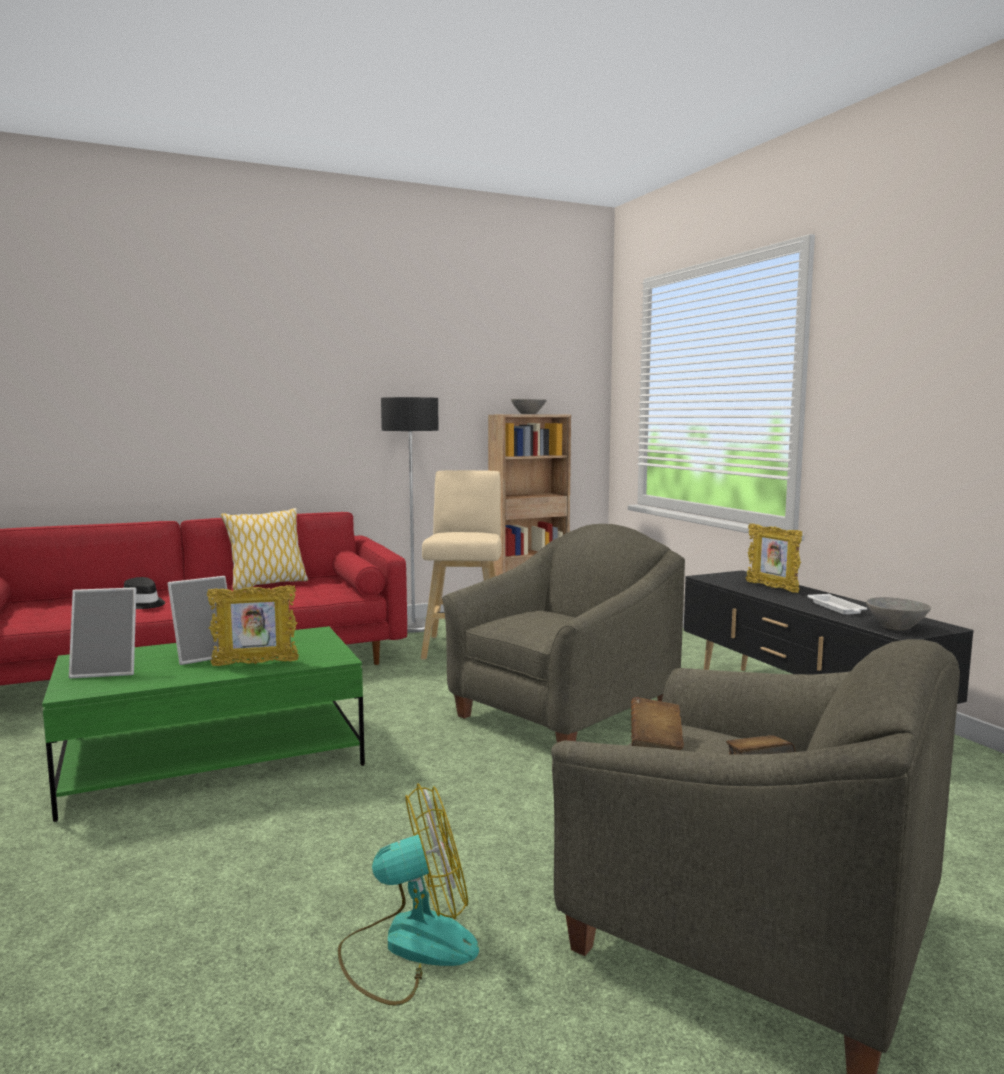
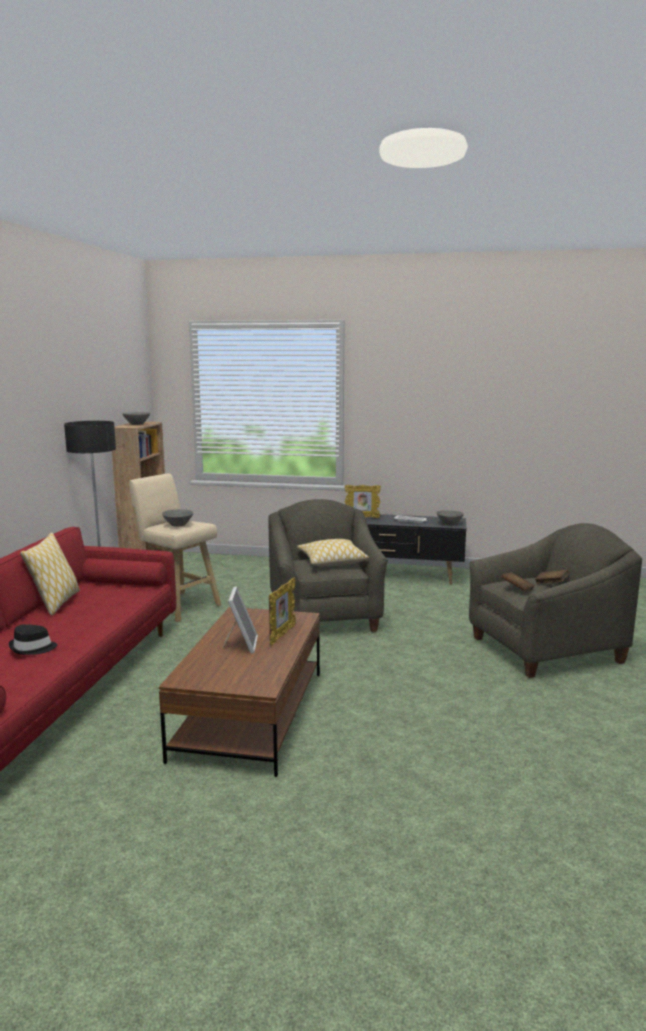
camera: 55 degrees left, 5 degrees up
(108, 670) = (230, 674): picture frame -> none
(214, 760) = (250, 714): green coffee table -> brown coffee table
(408, 946) = (501, 705): fan -> none
(454, 533) = (178, 525): none -> grey bowl
(554, 620) = (332, 561): none -> pillow

